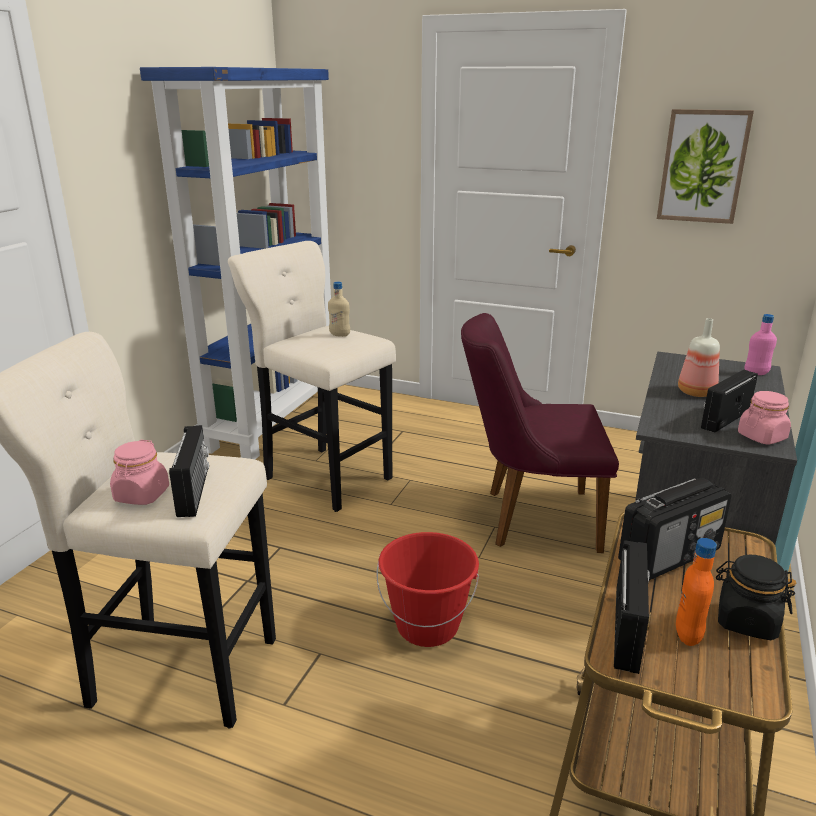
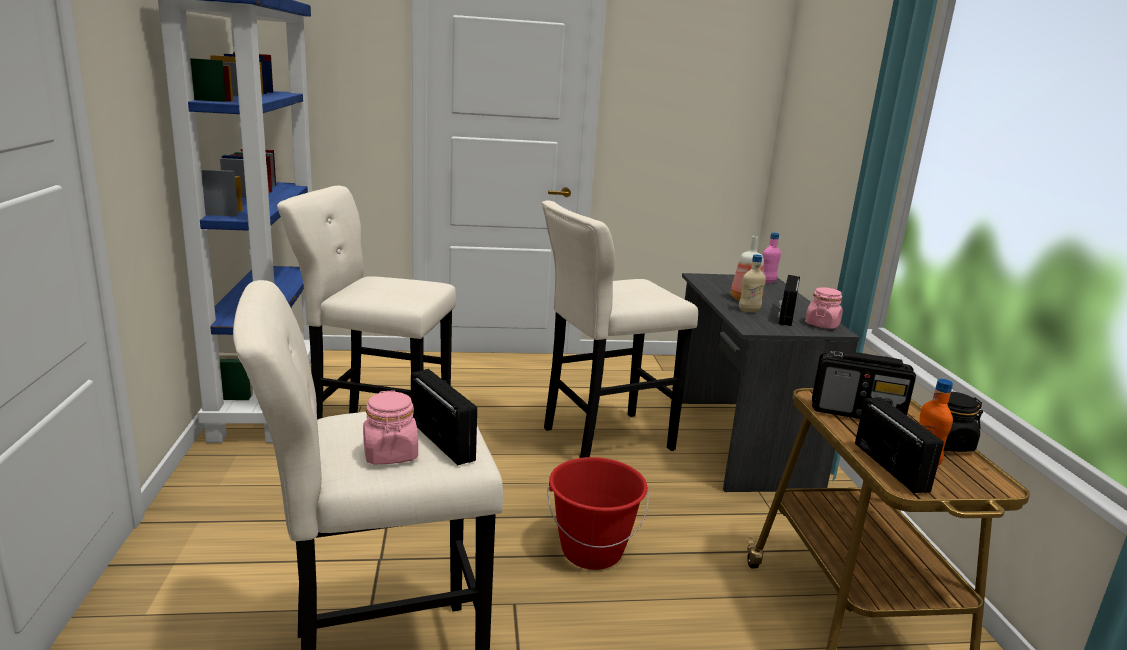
camera: 30 degrees left, 5 degrees down
(339, 335) = (397, 283): beige bottle -> beige bottle (749, 310)
(529, 518) = (601, 440): purple chair -> beige stool
(670, 555) = (857, 413): radio -> radio turned 75 degrees clockwise
(703, 166) = (675, 116): picture -> none

